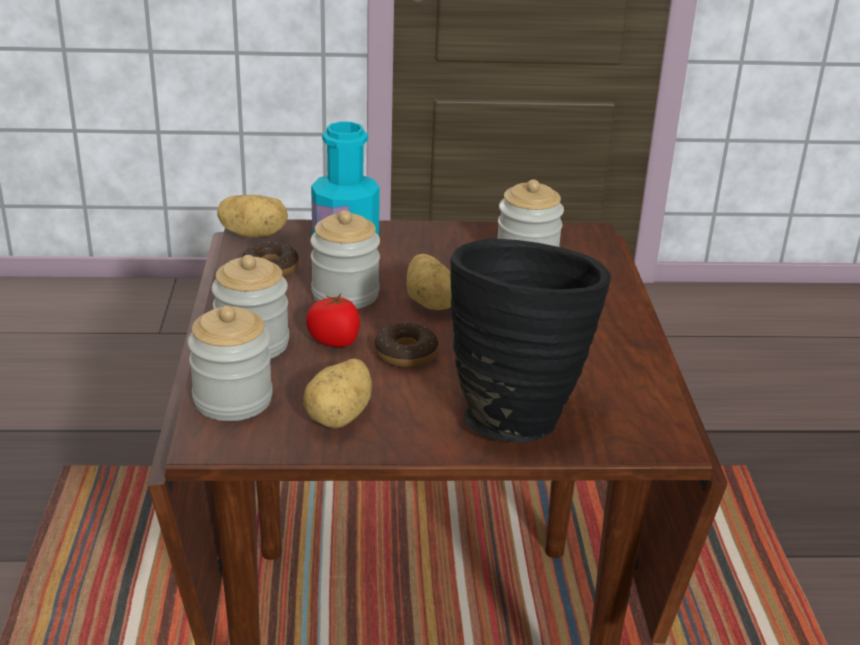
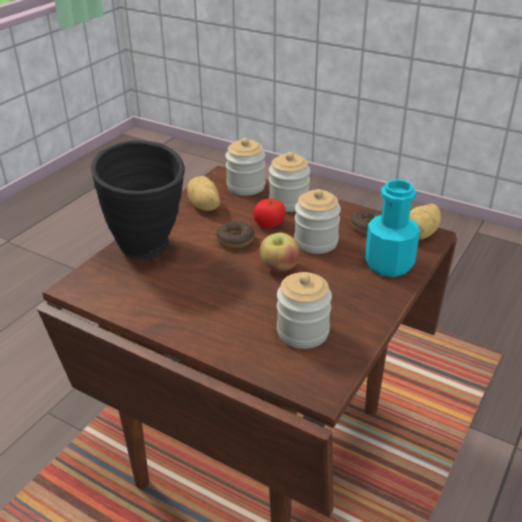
camera: 125 degrees right, 5 degrees up
(431, 303) = (279, 267): potato -> apple

